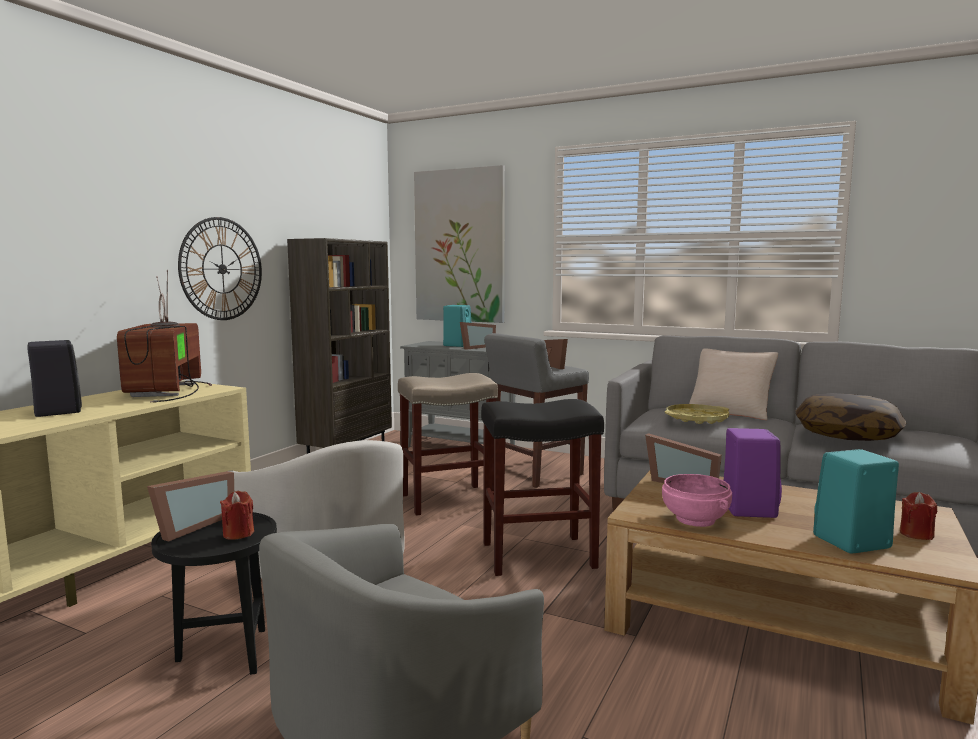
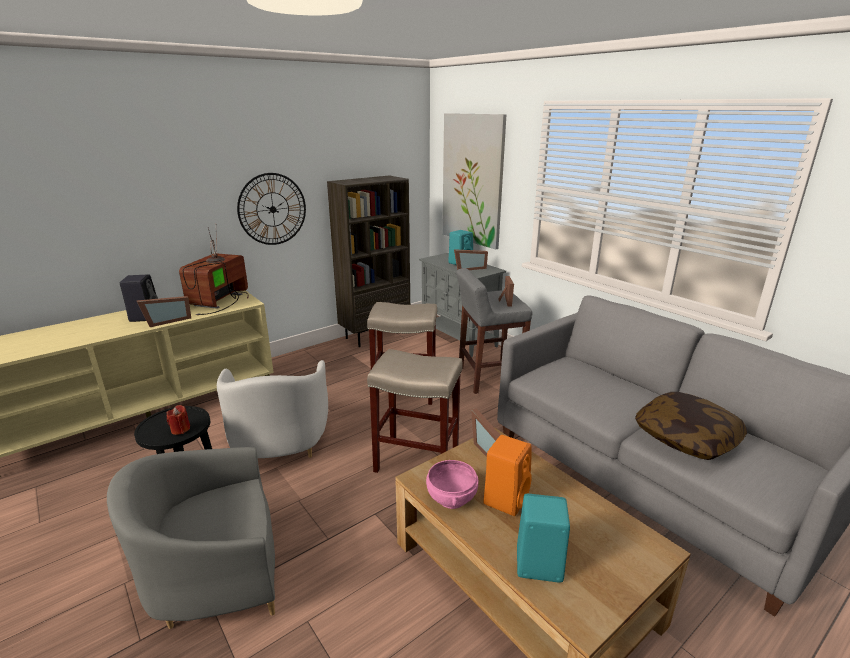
camera: 25 degrees right, 15 degrees up
(190, 526) = (166, 415): picture frame -> picture frame (167, 321)
(539, 554) = (418, 461): black stool -> beige stool
(696, 419) = (573, 384): yellow tray -> none
(730, 412) = (620, 379): beige pillow -> none
(747, 508) = (506, 498): purple speaker -> orange speaker
(916, 534) = (607, 575): red candle -> none

